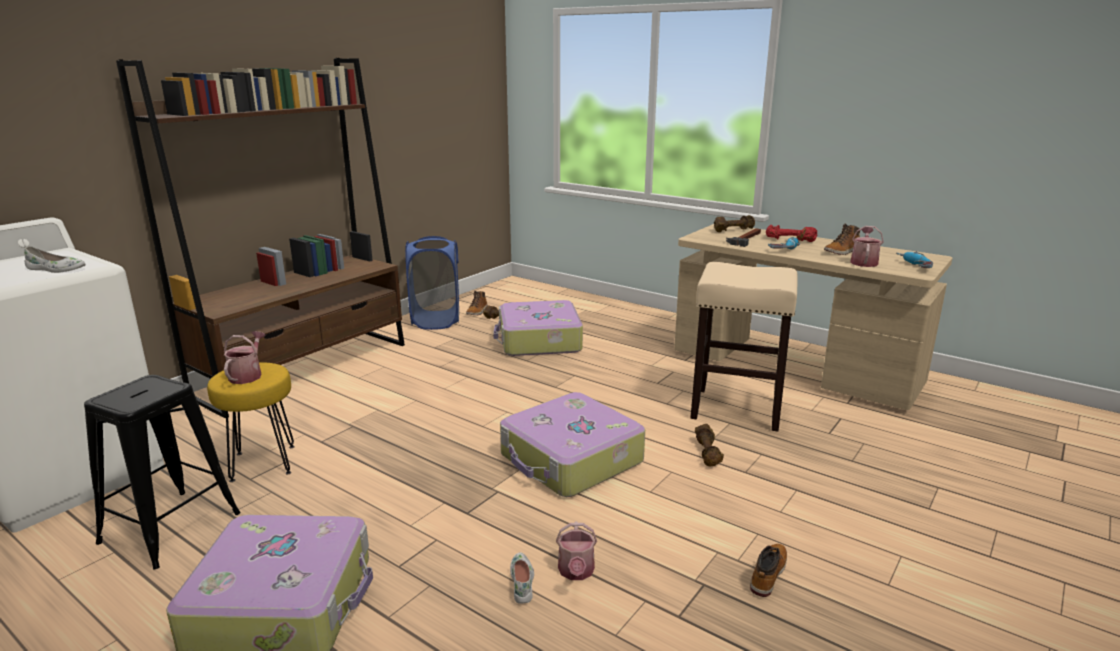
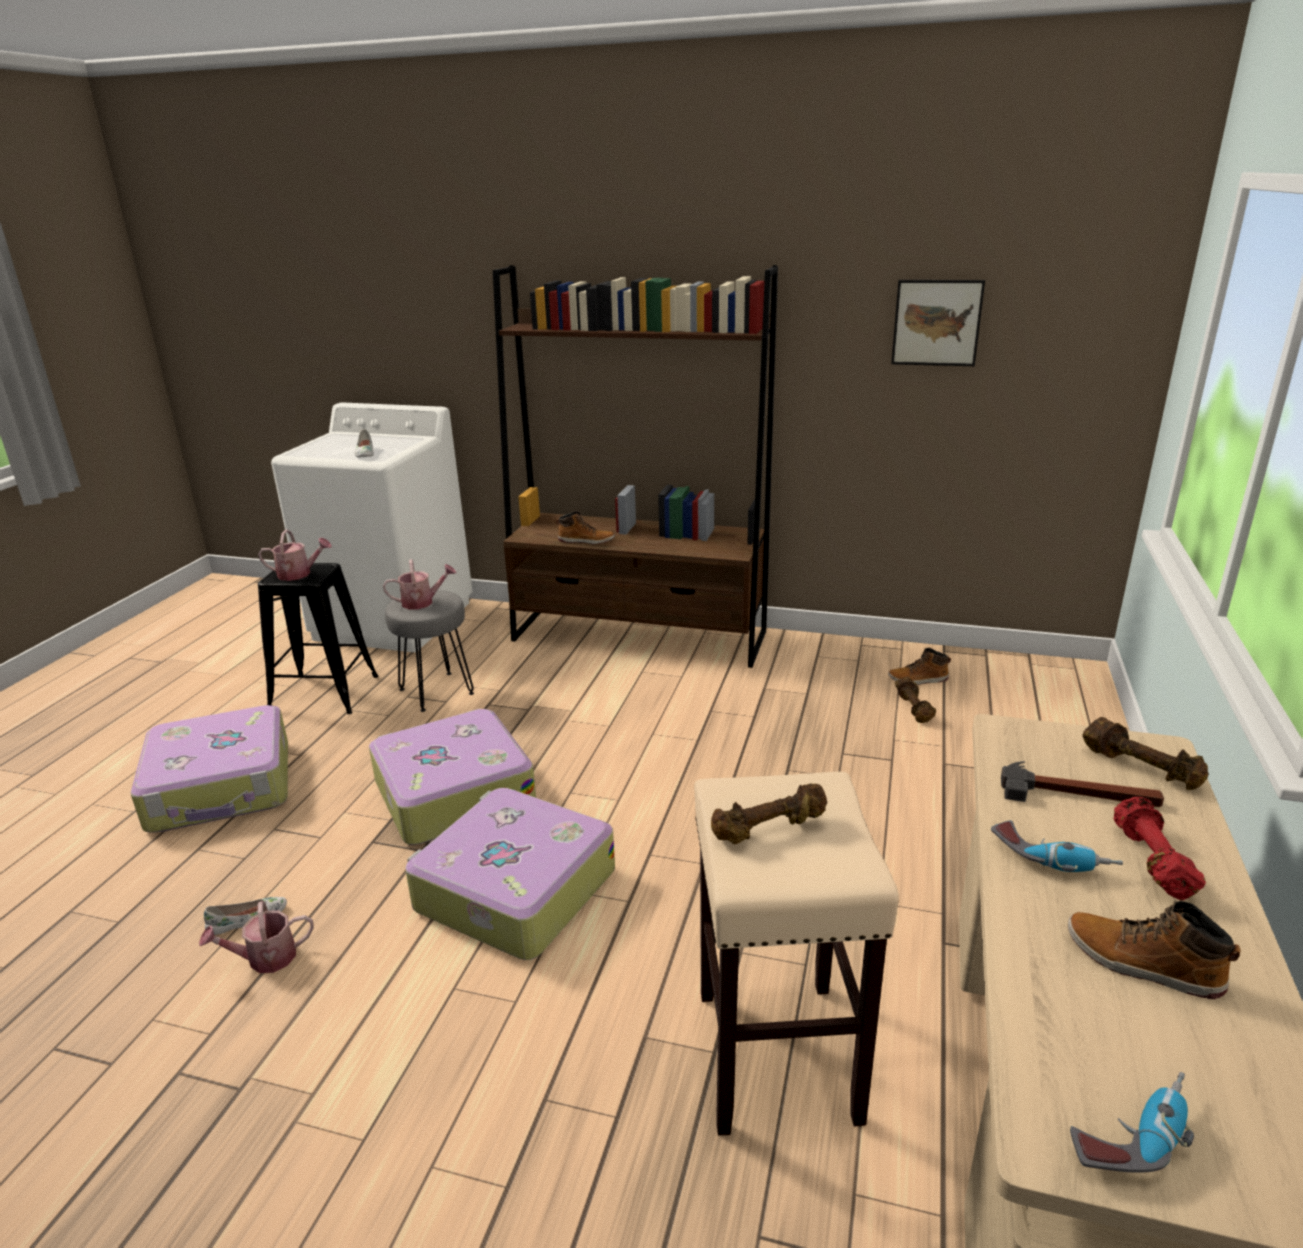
camera: 70 degrees right, 5 degrees up
(264, 462) = (437, 691): yellow stool -> grey stool
(418, 94) = (936, 323): none -> picture
(436, 320) = (850, 661): blue laundry basket -> none
(538, 341) = (866, 761): suitcase -> suitcase (452, 792)
(708, 453) = (589, 1037): brown dumbbell -> brown dumbbell (770, 829)
(767, 574) = (261, 1164): boot -> boot (586, 541)
(864, 262) = (1068, 1012): watering can -> watering can (299, 574)

